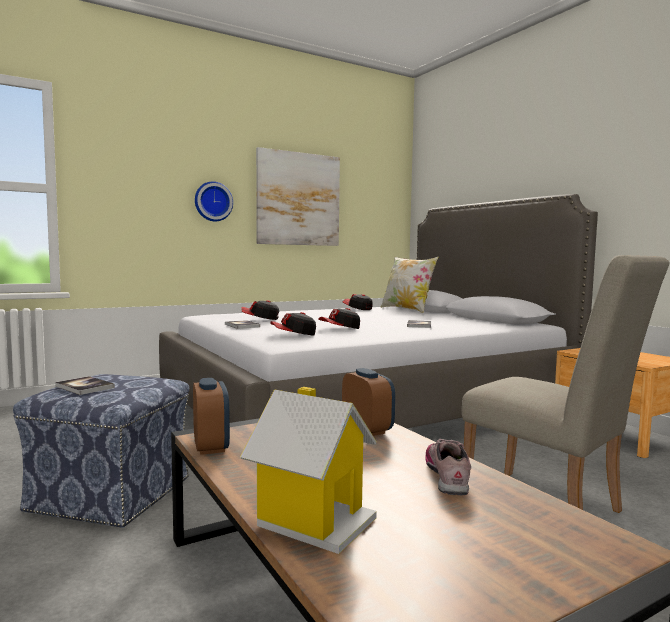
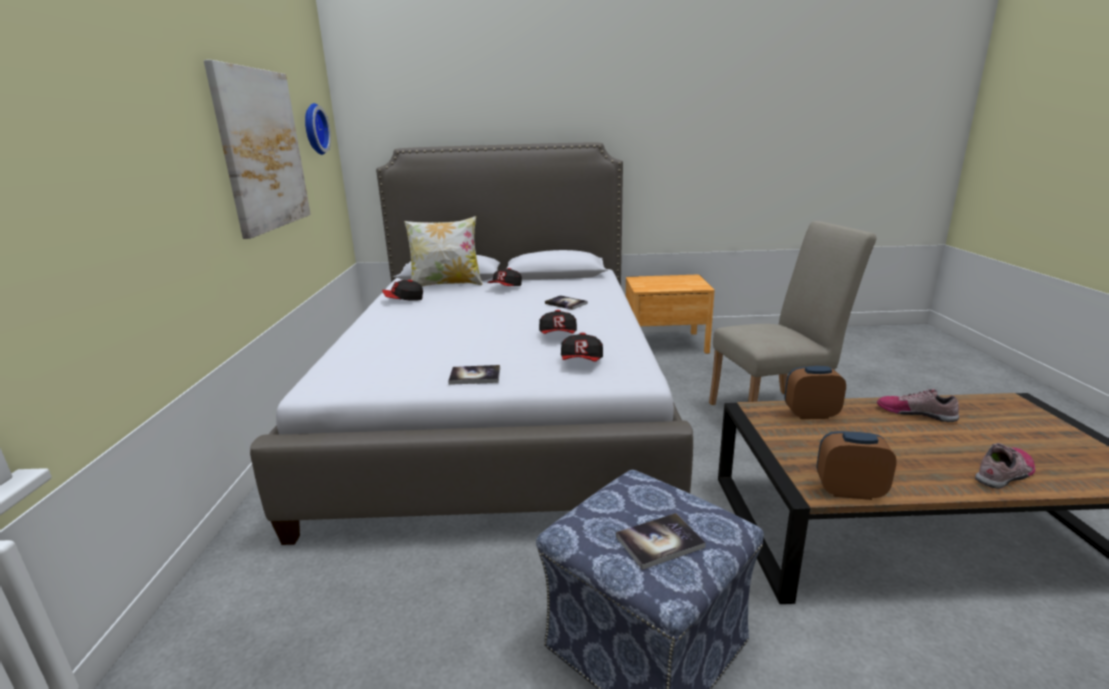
camera: 60 degrees left, 15 degrees up
(213, 201) = (181, 176): wall clock -> wall clock (313, 129)
(260, 319) = (438, 358): cap -> cap (506, 288)
(313, 519) = (1004, 474): toy house -> shoe

